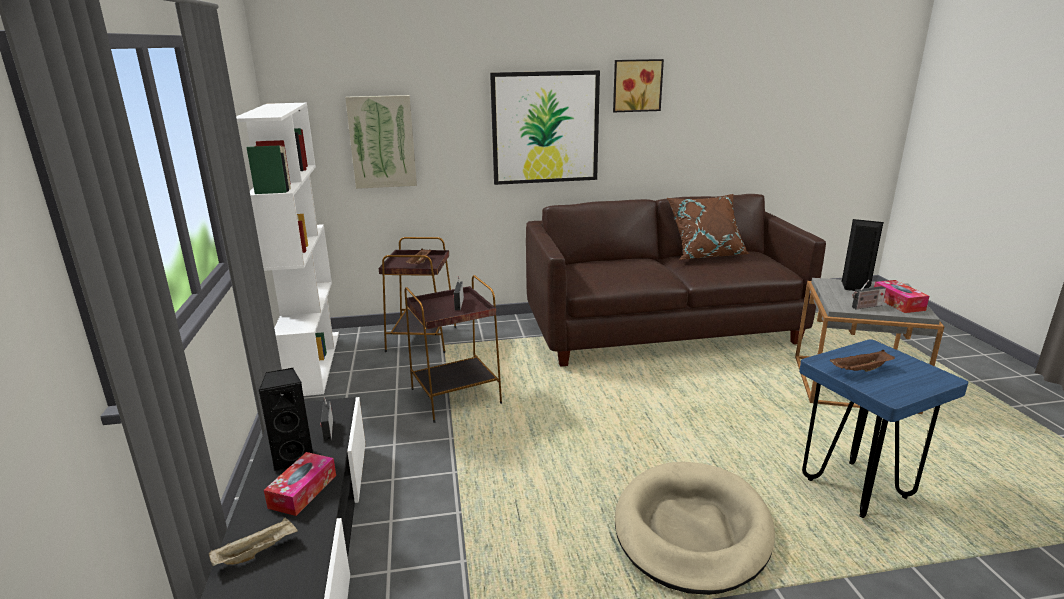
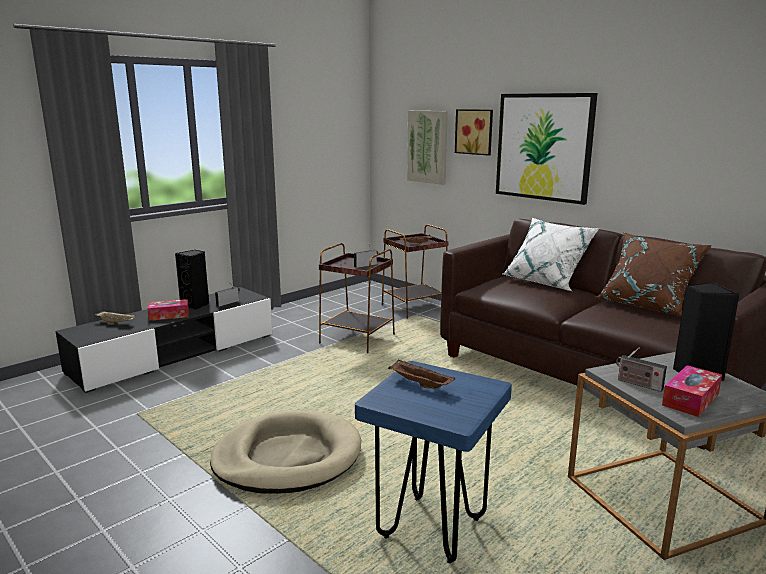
camera: 55 degrees right, 5 degrees down
(312, 362) = (341, 295): white bookcase -> none
(612, 261) = (546, 282): none -> white pillow
(636, 85) = (636, 110): picture -> picture (475, 131)

